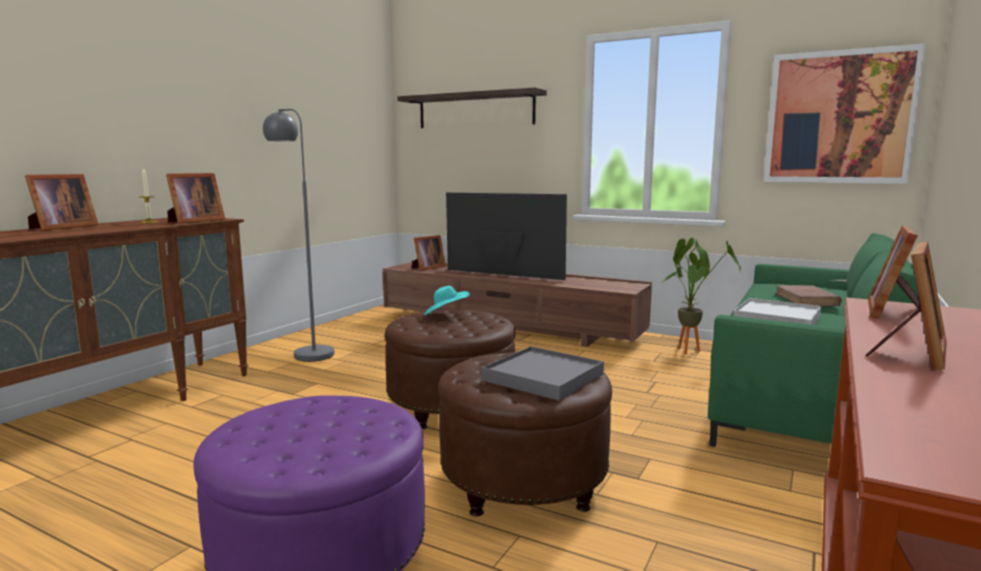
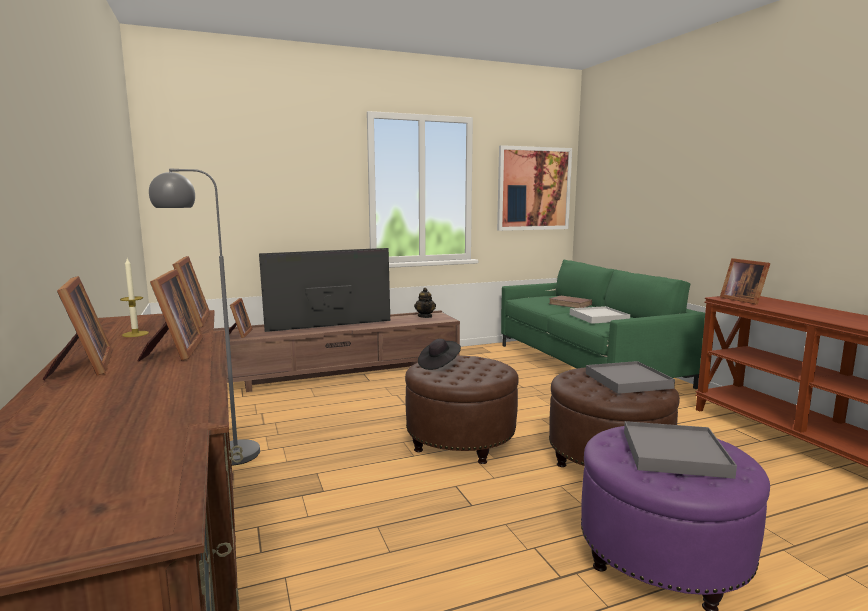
camera: 50 degrees left, 0 degrees up
(312, 429) = (674, 453): none -> grey tray
(445, 314) = (439, 364): turquoise hat -> black hat
(475, 110) = (254, 168): shelf -> none
(615, 284) = (425, 316): none -> teapot
(690, 350) = (477, 354): potted plant -> none
(910, 353) = (820, 315): picture frame -> picture frame (174, 351)

